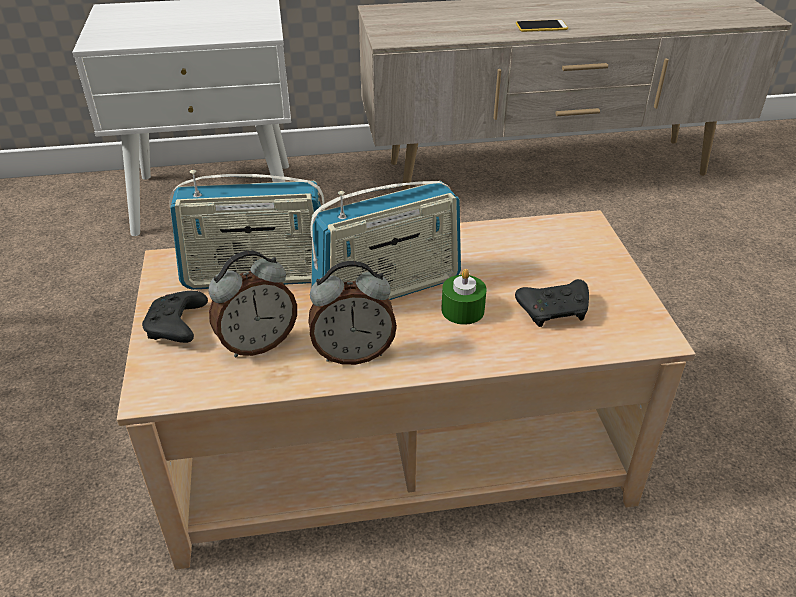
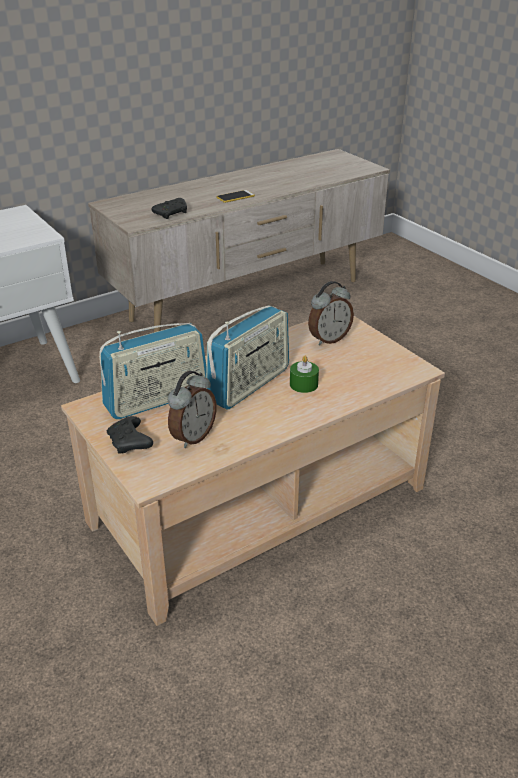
camera: 25 degrees left, 5 degrees down
(353, 353) = (257, 425): alarm clock -> alarm clock (328, 339)
(555, 311) = (356, 371): black game controller -> black game controller (172, 213)

